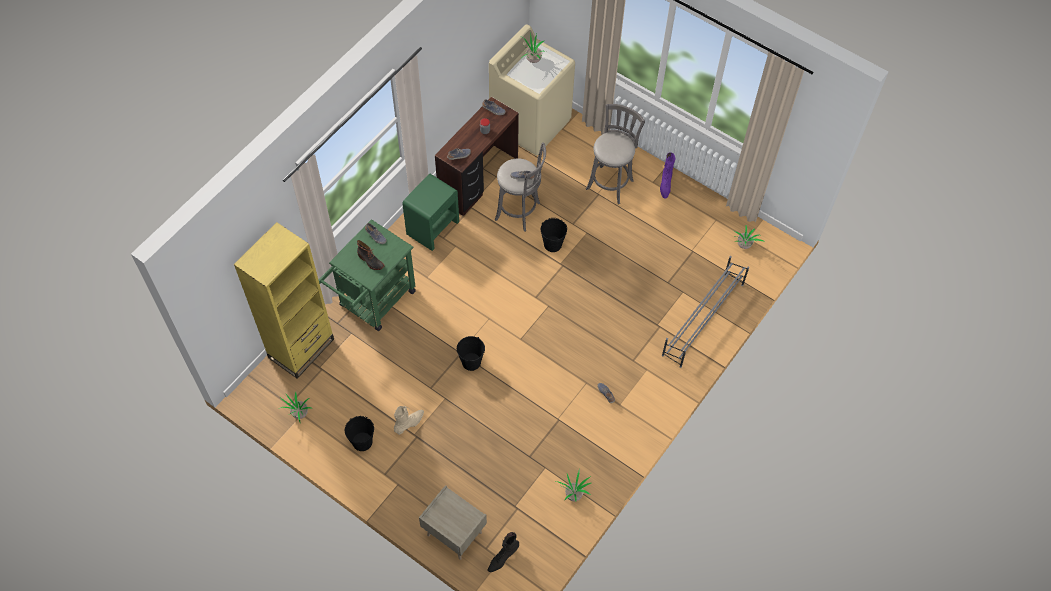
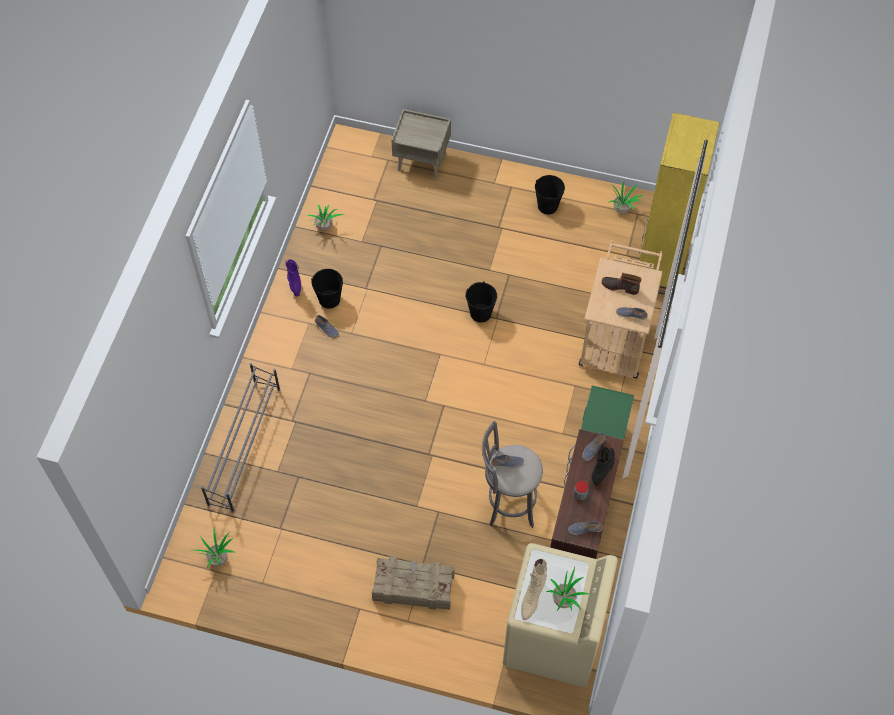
camera: 160 degrees right, 0 degrees up
(373, 303) = (615, 337): green cart -> beige cart
(409, 424) = (511, 235): beige boot -> beige boot (532, 597)
(502, 558) = (369, 157): black boot -> black boot (603, 469)
(552, 244) = (451, 476): black bucket -> black bucket (329, 299)
(611, 183) = (413, 587): grey stool -> crate
(665, 185) = (342, 610): purple boot -> purple boot (294, 283)

